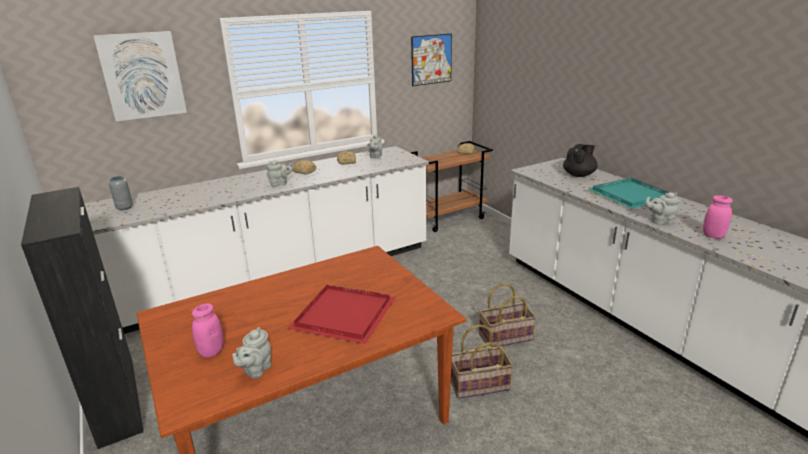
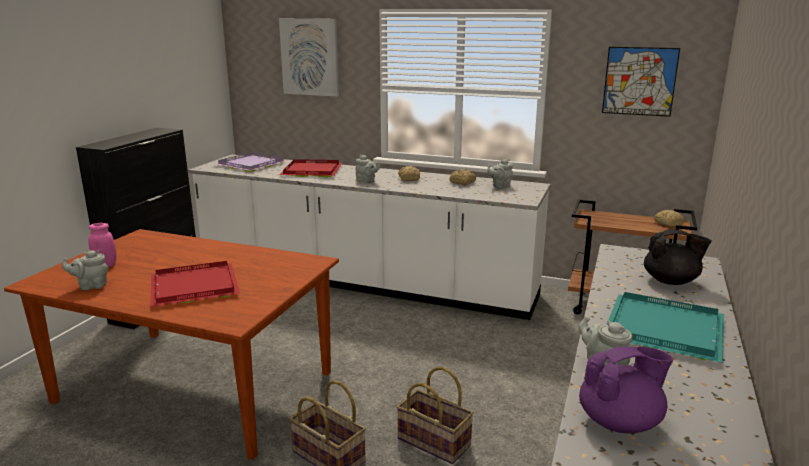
camera: 50 degrees right, 5 degrees down
(124, 208) = (251, 165): grey vase -> purple tray
(205, 192) = (311, 170): none -> red tray
(713, 236) = (620, 422): pink jar -> purple teapot

